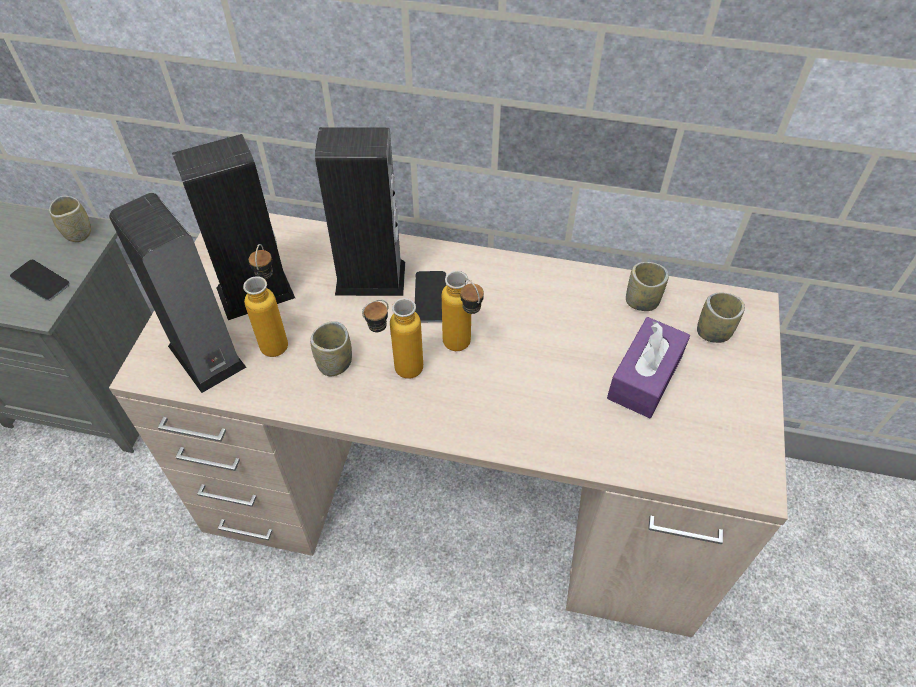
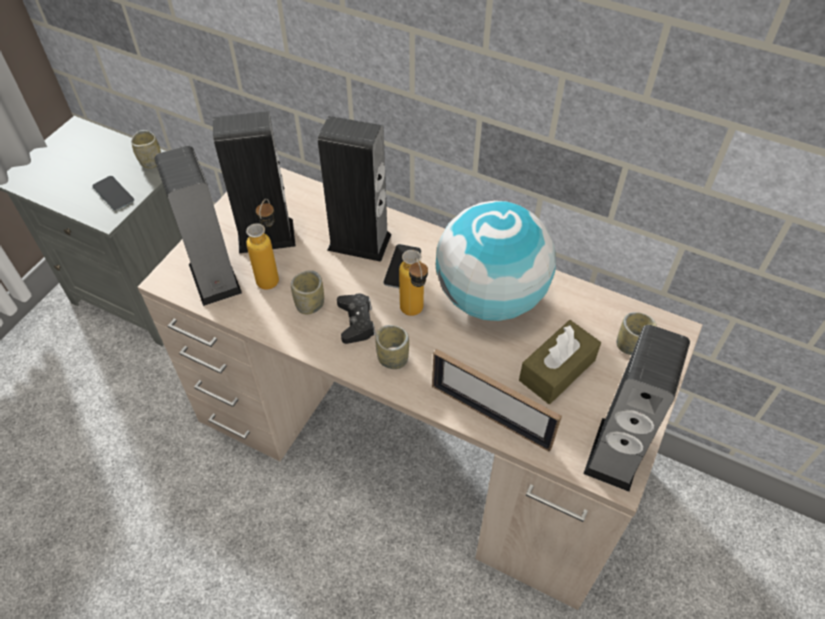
camera: 15 degrees right, 0 degrees up
(397, 372) = (356, 322): bottle -> black game controller
(542, 311) = (490, 297): none -> globe
(589, 447) = (490, 416): none -> picture frame
(641, 301) = (578, 307): cup -> cup (393, 358)
(644, 377) = (557, 370): purple tissue box -> brown tissue box
(741, 457) = (615, 453): none -> speaker

